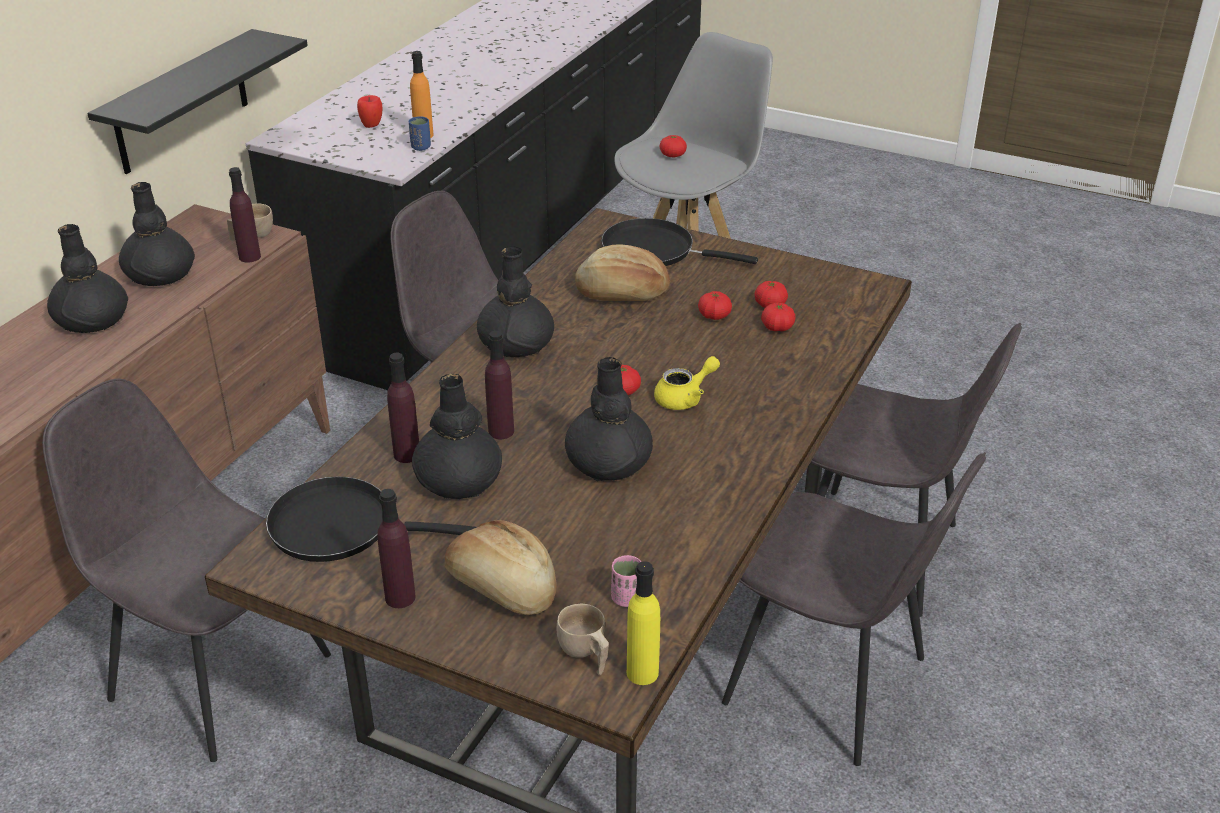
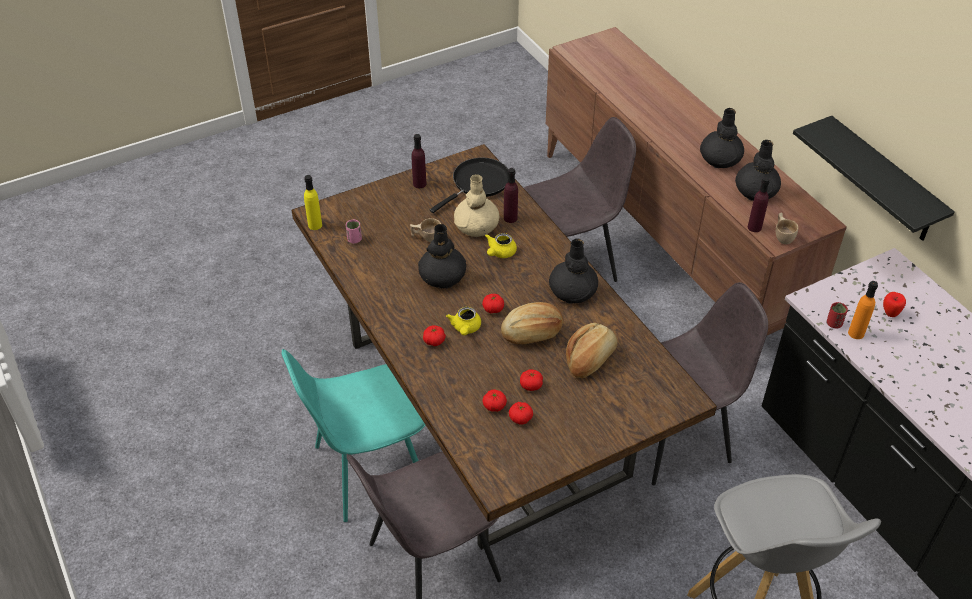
camera: 125 degrees right, 10 degrees up
(421, 147) = (834, 323): blue cup -> red cup
(458, 479) = (476, 226): black vase -> beige vase
(501, 431) = (500, 253): purple bottle -> yellow teapot
(502, 588) = (396, 210): bread -> bread (532, 333)
(585, 654) = (339, 215): beige cup -> beige cup (426, 237)
(654, 250) = (631, 402): black frying pan -> none
(672, 155) = (795, 514): tomato -> tomato (434, 341)
(830, 683) = (367, 470): grey chair -> turquoise chair

